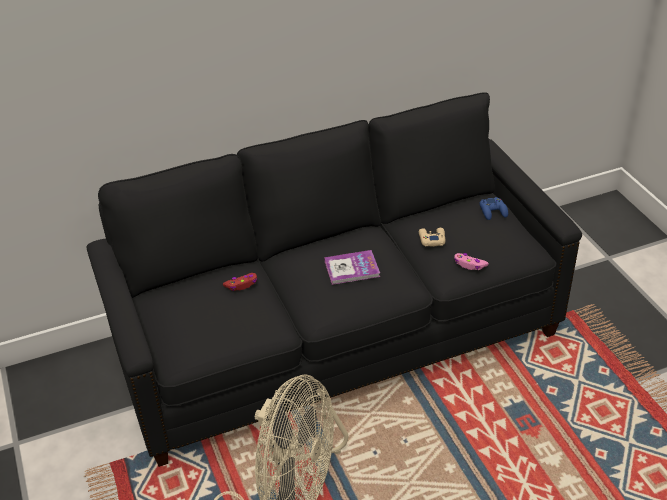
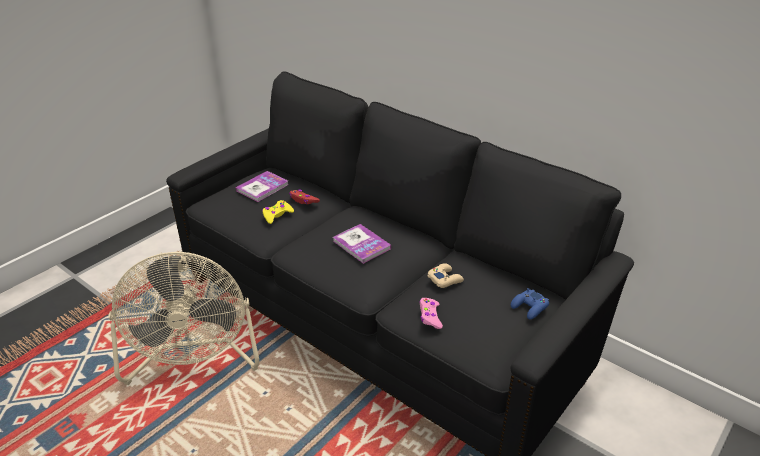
camera: 60 degrees right, 5 degrees down
(190, 307) = (262, 187): none -> book
(252, 310) = (277, 215): none -> yellow game controller

